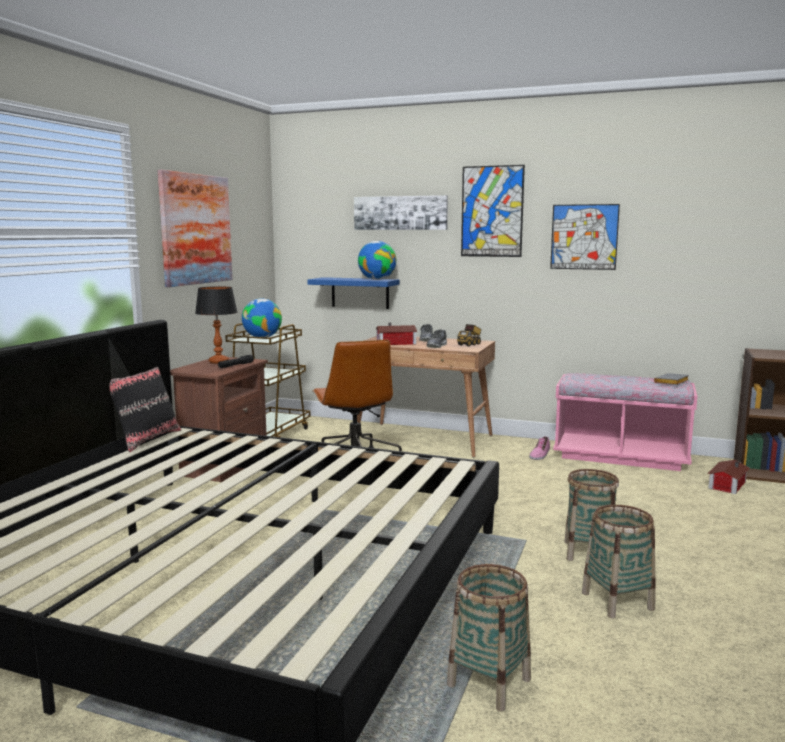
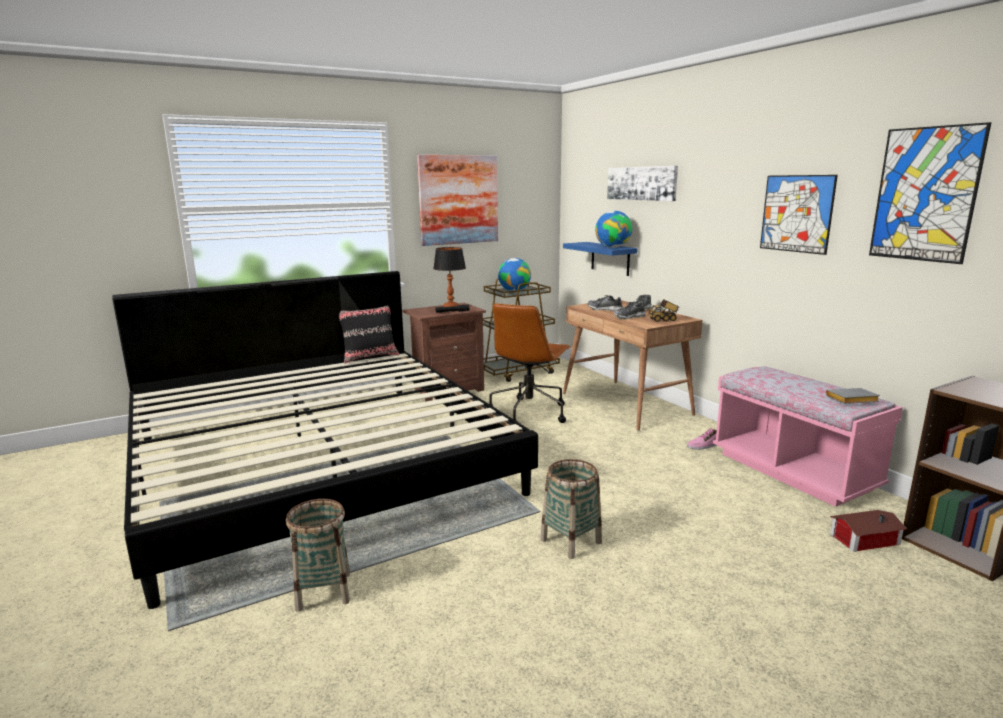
camera: 40 degrees right, 5 degrees up
(397, 343) = (605, 309): toy house -> shoe
(492, 211) = (713, 182): picture -> picture (925, 194)
(617, 601) = (512, 586): basket -> none

